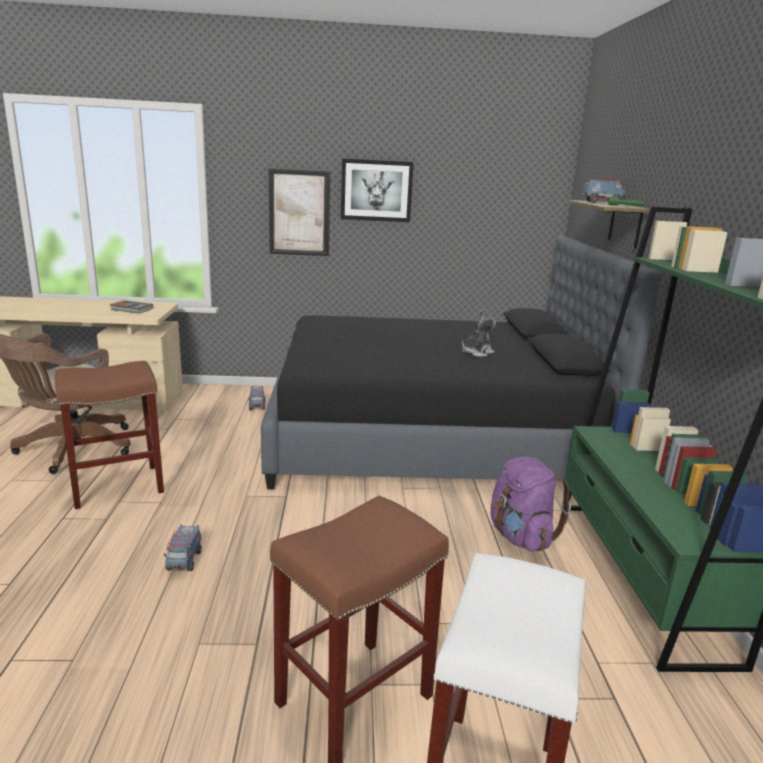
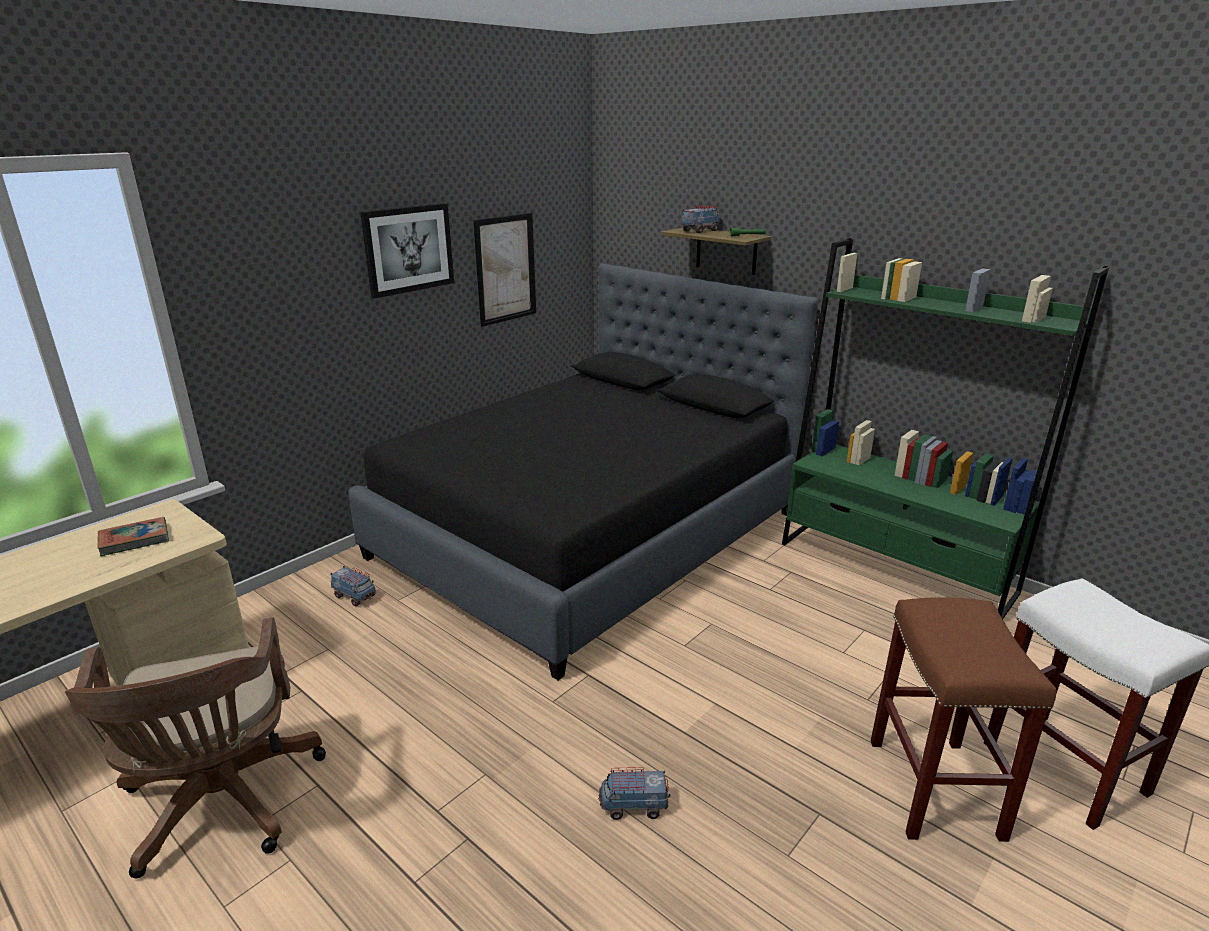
camera: 45 degrees left, 5 degrees up
(118, 485) = (396, 795): brown stool -> none
(184, 561) = (633, 806): toy truck -> toy truck turned 135 degrees clockwise
(299, 213) = (316, 302): picture -> picture (505, 269)
(476, 353) = (638, 423): plush toy -> none
(520, 536) = (799, 585): purple backpack -> none

